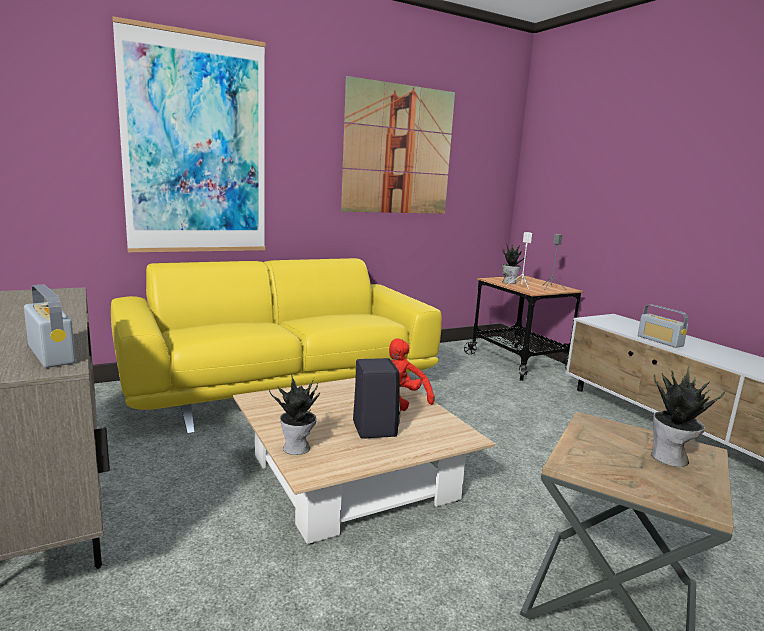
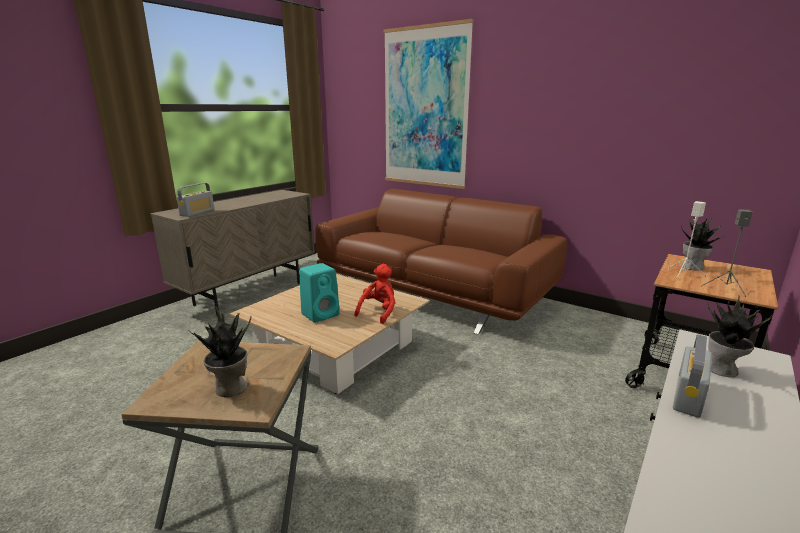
camera: 65 degrees right, 5 degrees up
(281, 386) = (433, 293): yellow sofa -> brown sofa
(297, 448) = (276, 302): potted plant -> potted plant (722, 370)
(373, 428) = (321, 314): black speaker -> turquoise speaker
(398, 150) = (604, 97): picture -> none

